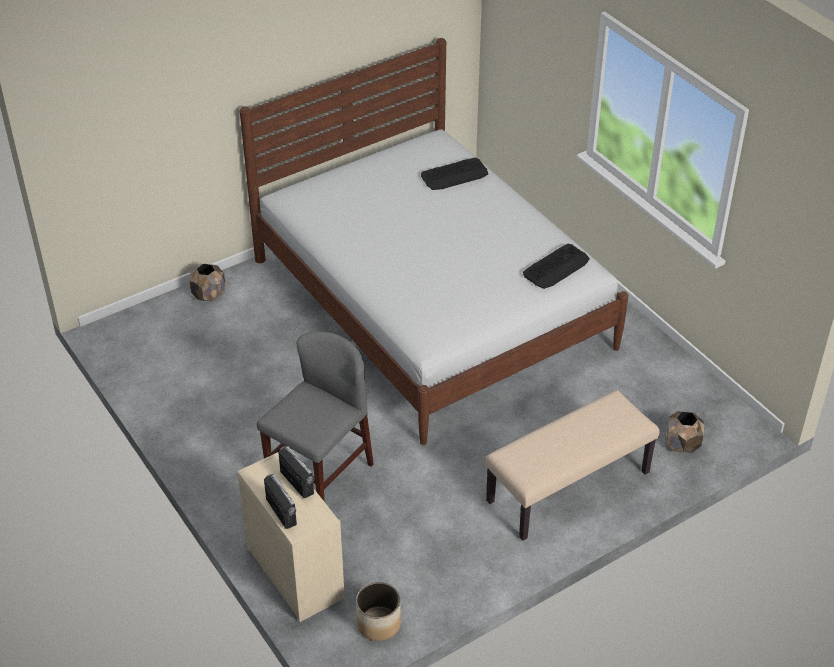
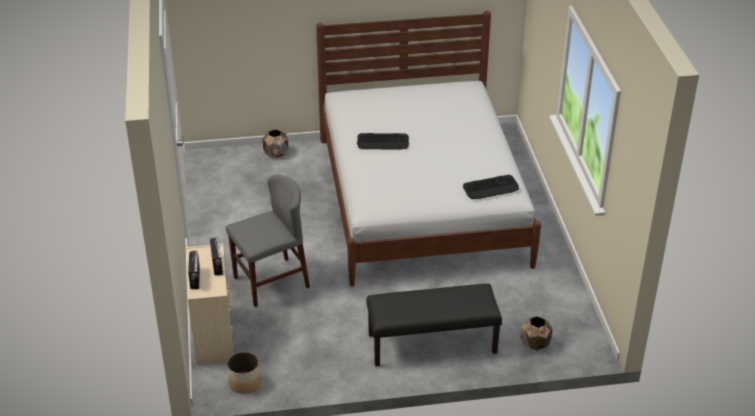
camera: 25 degrees right, 5 degrees down
(454, 175) = (464, 111): keyboard -> keyboard (383, 142)
(568, 488) = (431, 344): beige bench -> black bench

